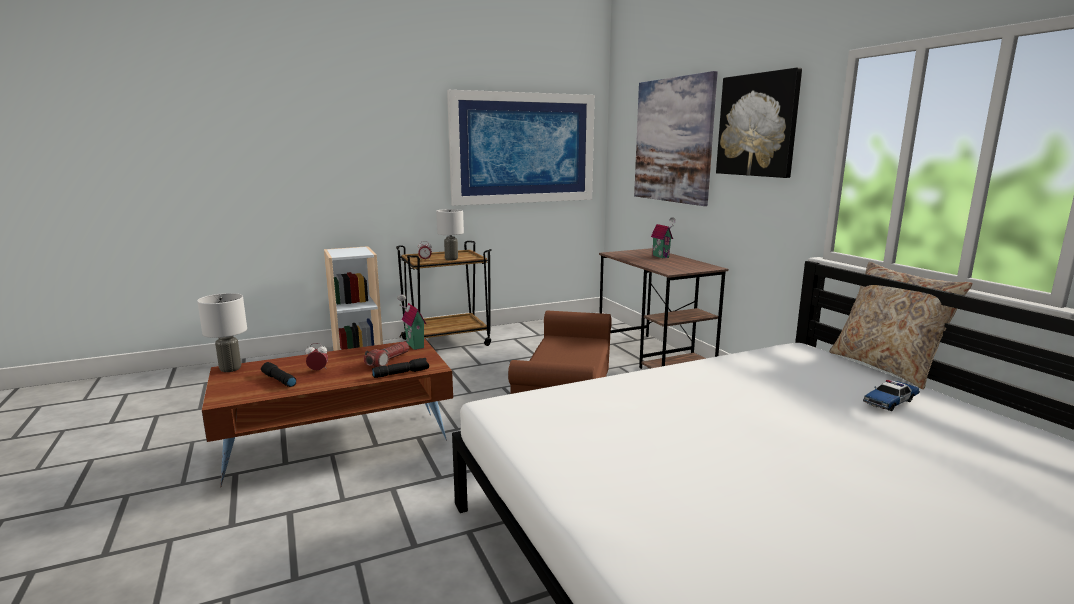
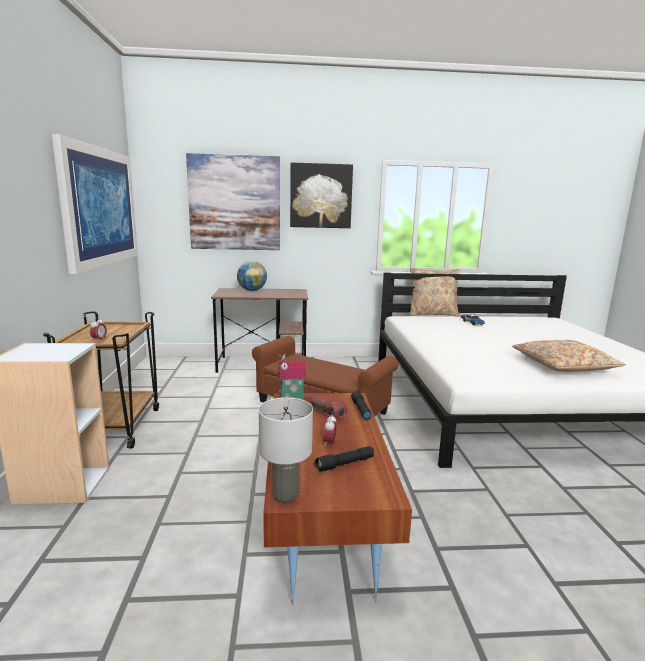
camera: 70 degrees left, 0 degrees up
(451, 259) = (118, 332): white table lamp -> none
(662, 256) = (252, 290): toy house -> globe
(672, 492) = (563, 366): none -> beige pillow

